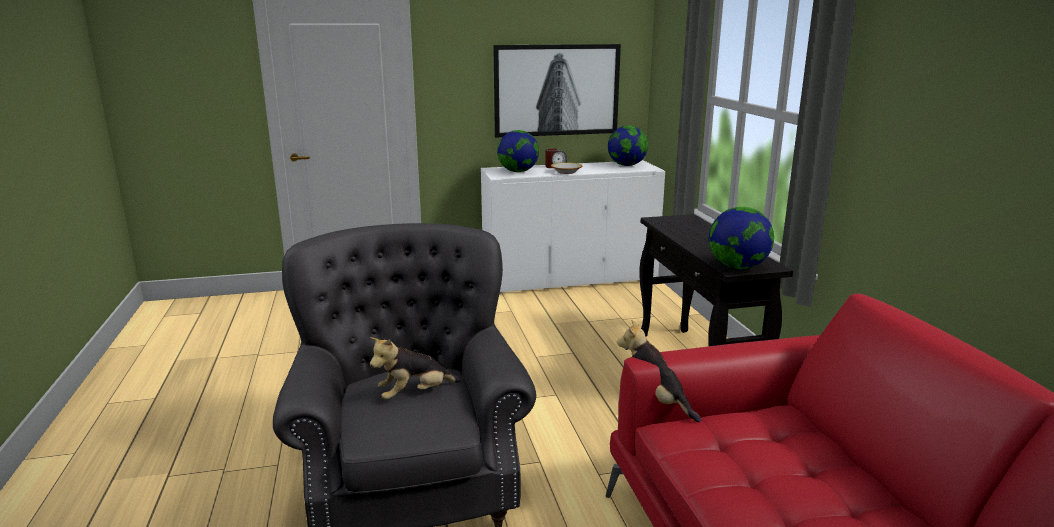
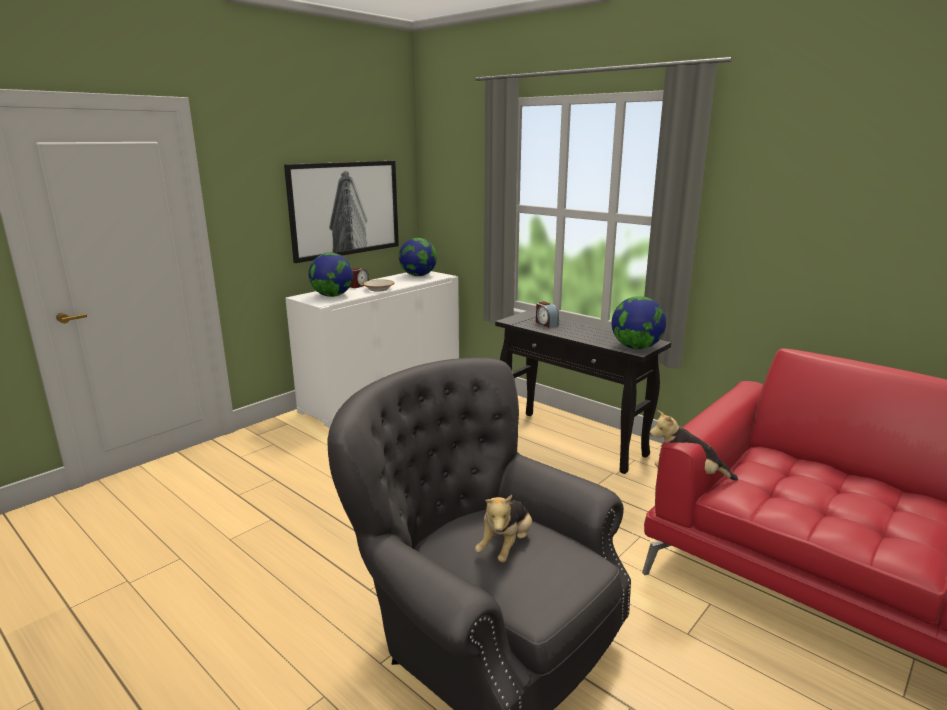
camera: 35 degrees left, 0 degrees up
(687, 228) = (546, 323): none -> alarm clock

